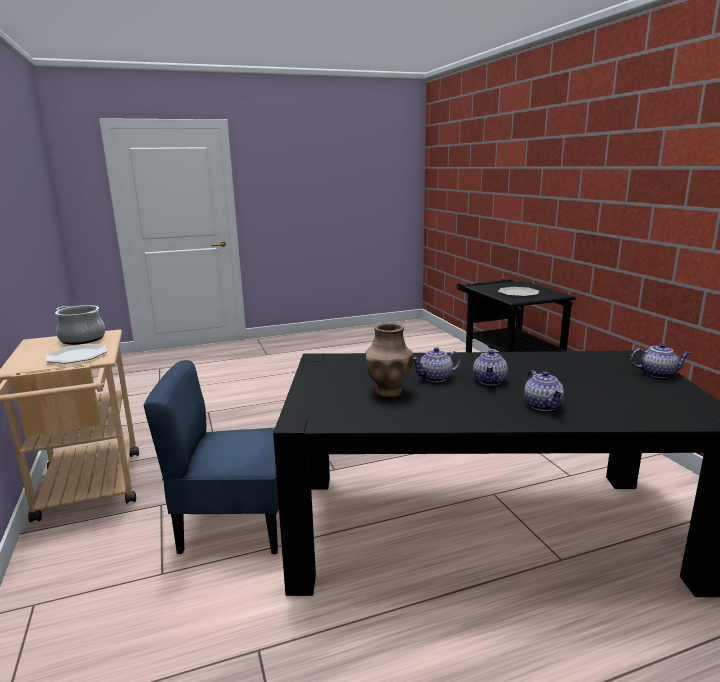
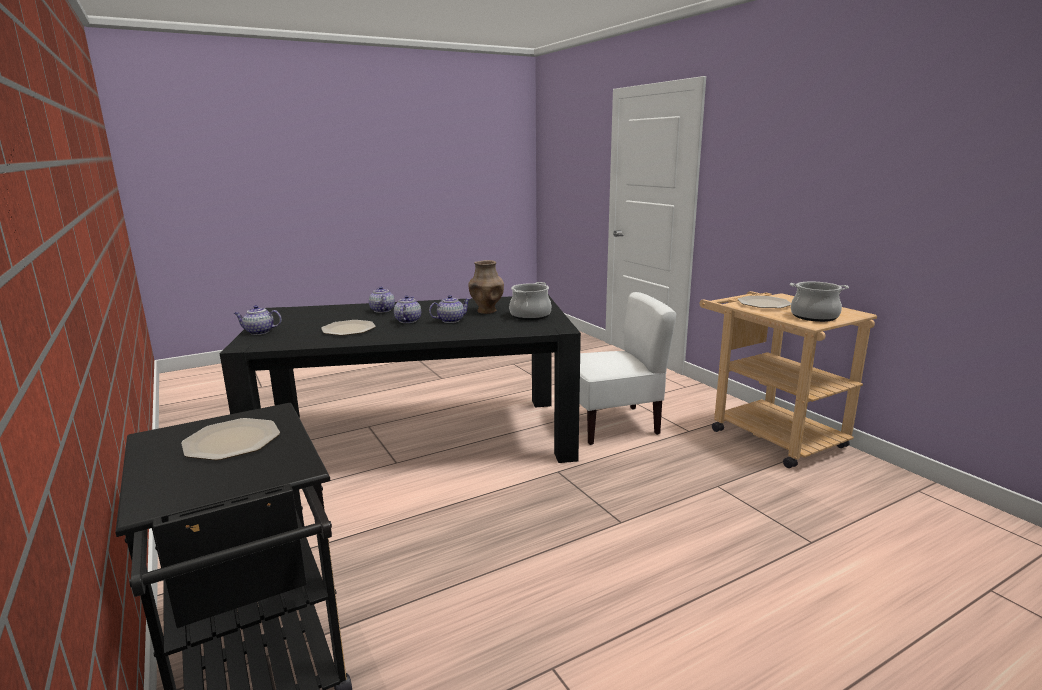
camera: 170 degrees right, 0 degrees up
(234, 525) = (612, 424): blue chair -> white chair
(336, 380) = (530, 315): none -> cooking pot
(552, 371) = (348, 329): none -> plate

